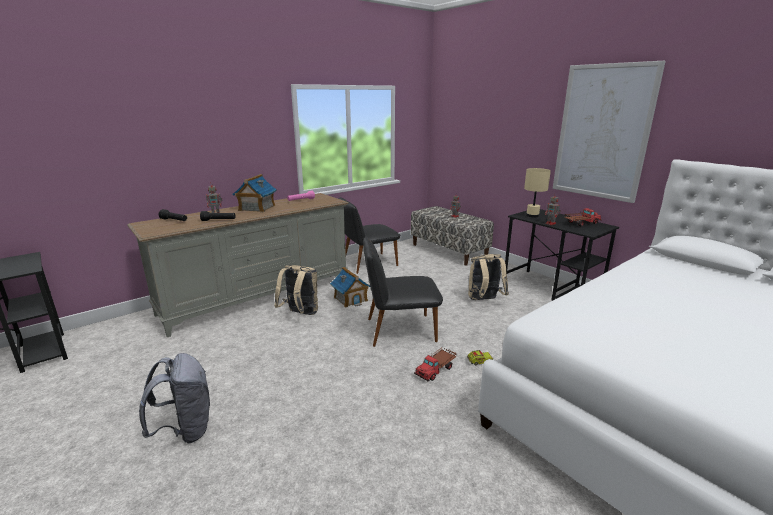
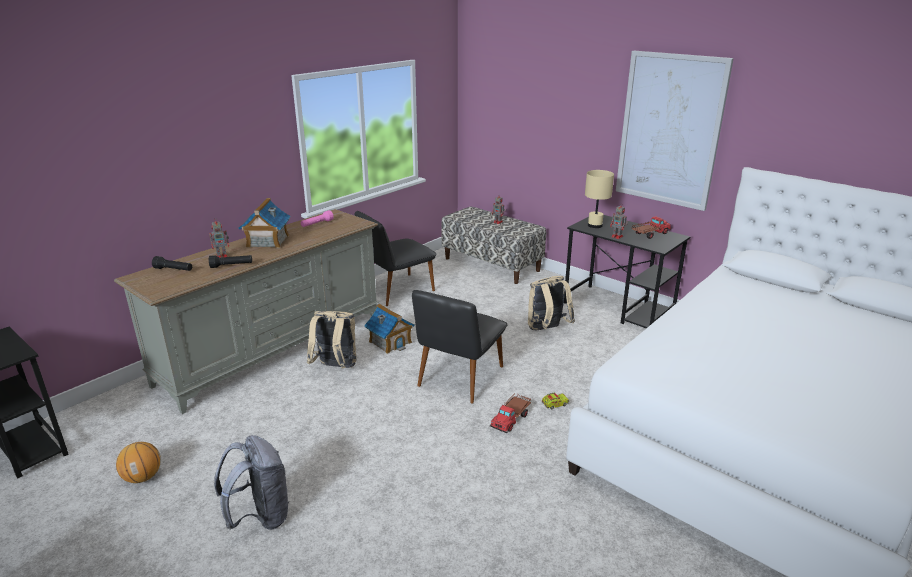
camera: 10 degrees left, 5 degrees up
(111, 383) = (143, 477): none -> basketball
(401, 330) = (461, 376): black chair -> black chair turned 45 degrees counterclockwise

